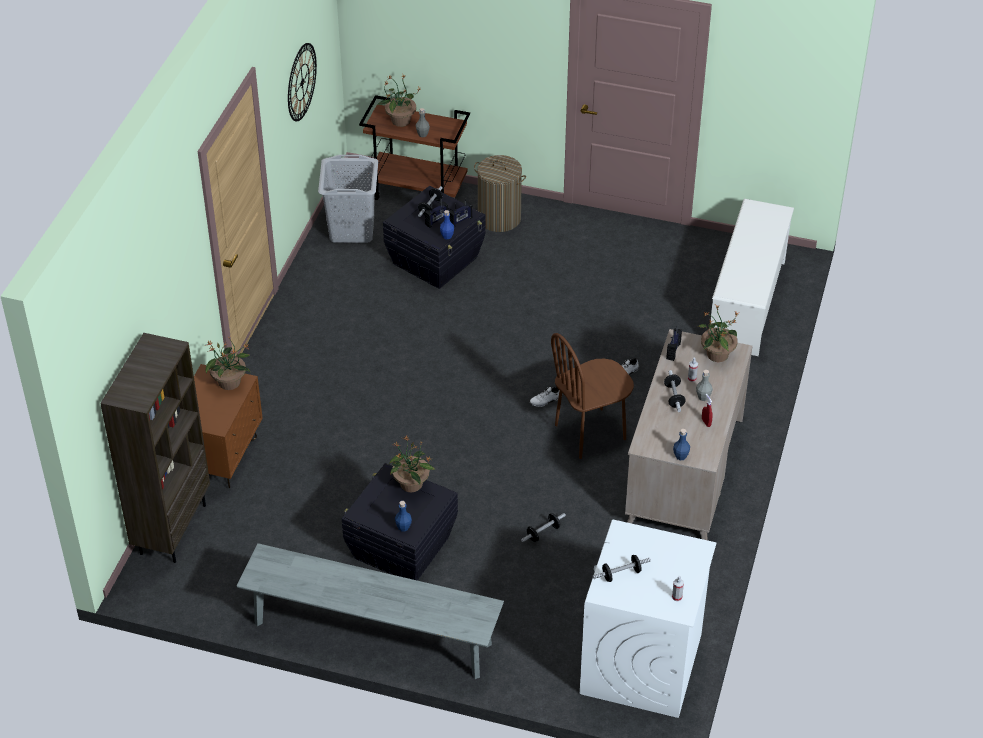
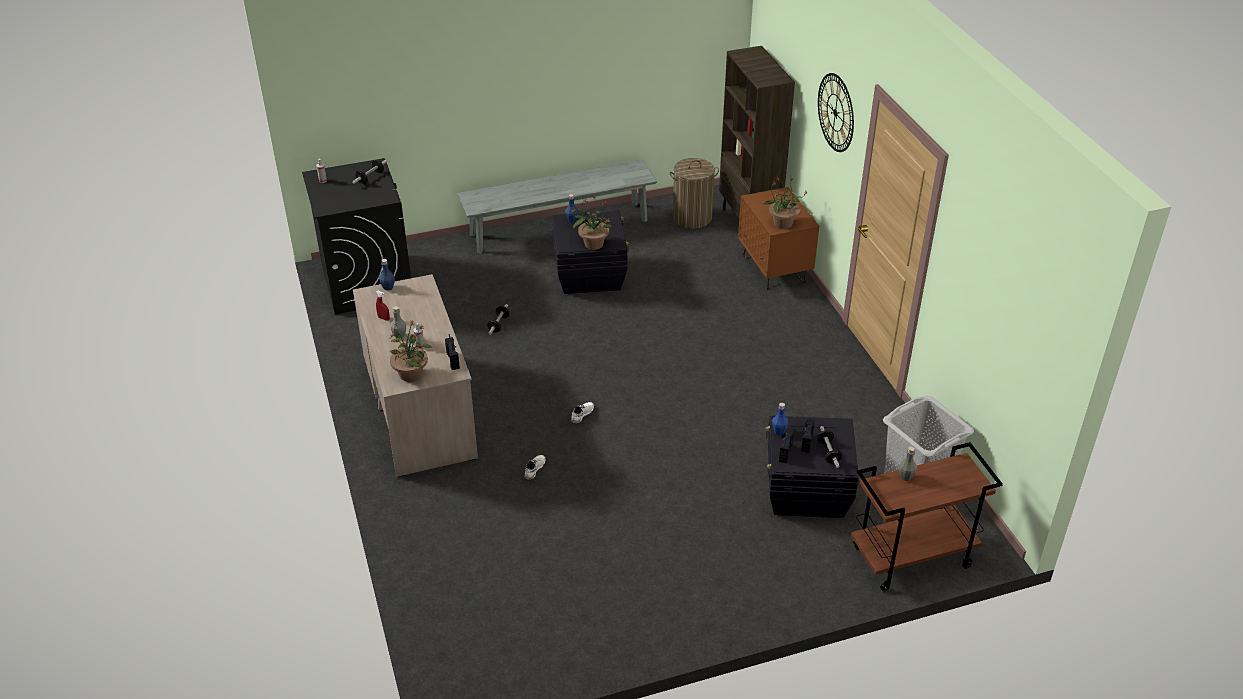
camera: 145 degrees right, 5 degrees down
(302, 82) = (992, 314): wall clock -> wall clock (835, 112)
(400, 121) = (947, 481): potted plant -> none
(499, 218) = (800, 571): laundry basket -> laundry basket (692, 218)
(590, 432) = (522, 407): brown chair -> none
(641, 665) = (366, 282): white washing machine -> black washing machine
(674, 397) = (425, 326): dumbbell -> none
(747, 303) = (466, 603): white shoe rack -> none

